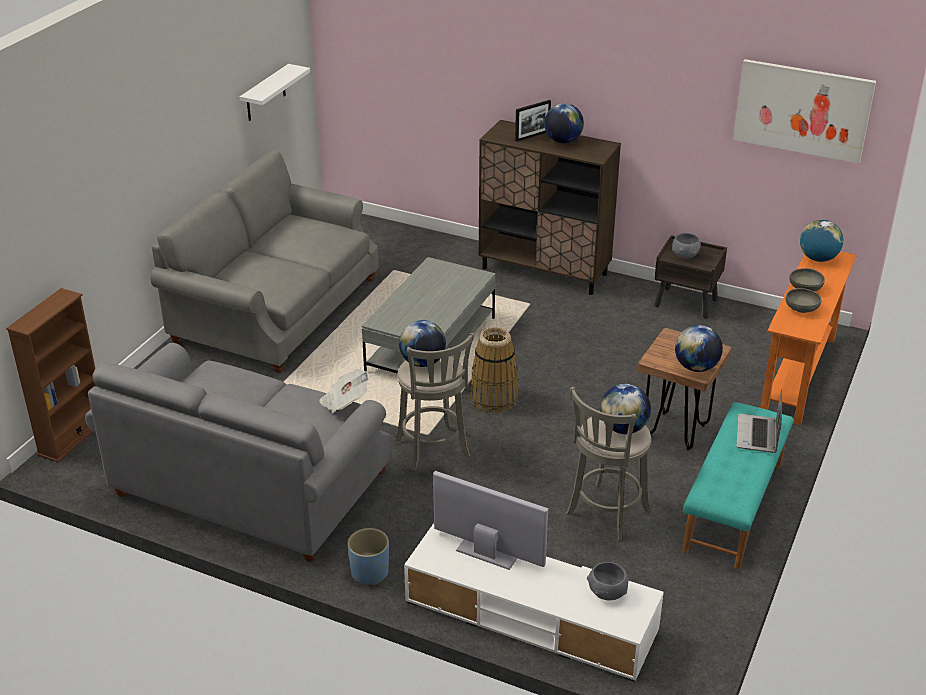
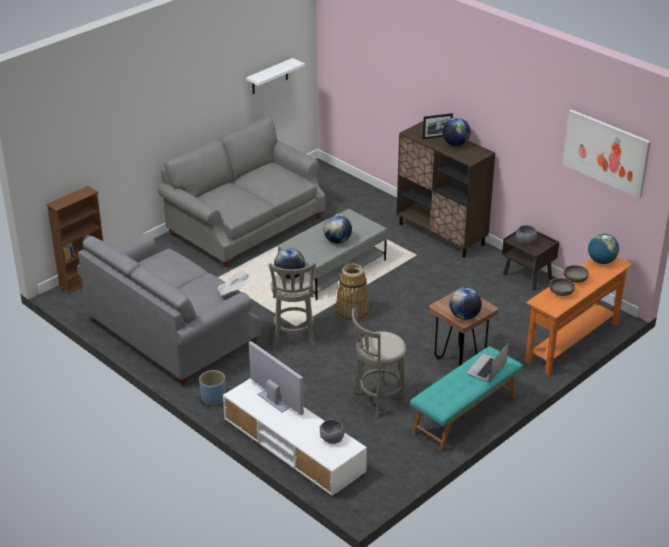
camera: 20 degrees right, 0 degrees up
(623, 428) = (387, 343): globe -> globe (337, 241)

